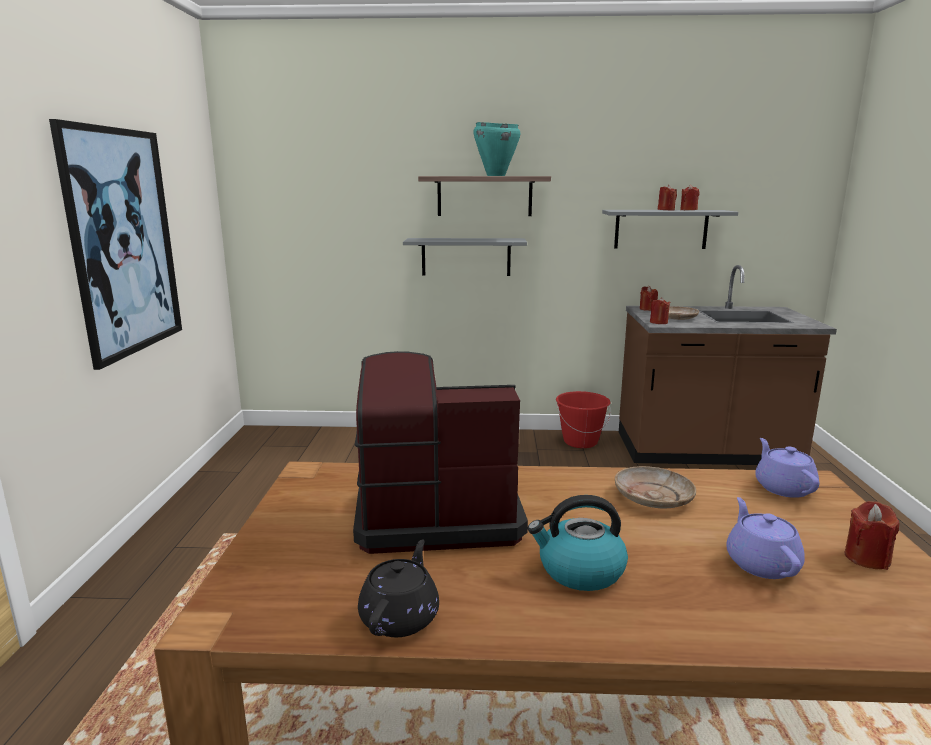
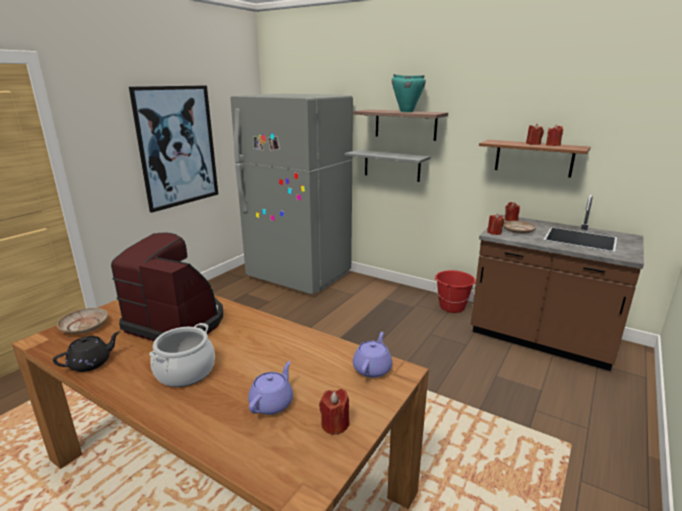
camera: 30 degrees right, 5 degrees up
(334, 450) = (299, 276): none -> grey fridge
(579, 571) = (185, 372): kettle -> cooking pot
(653, 497) = (289, 348): beige plate -> beige plate (85, 326)
(661, 229) = (533, 158): grey shelf -> brown shelf

